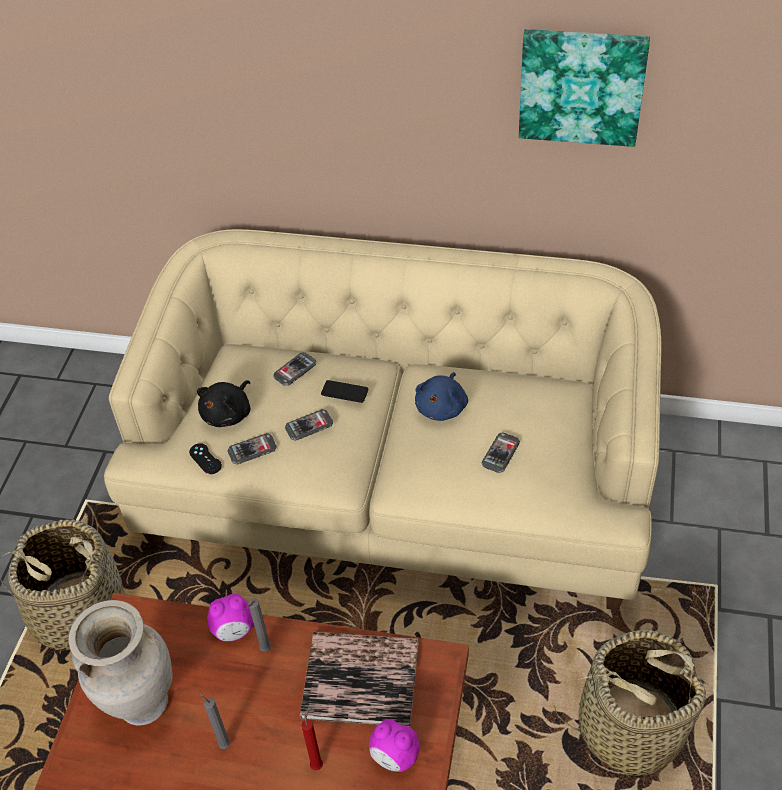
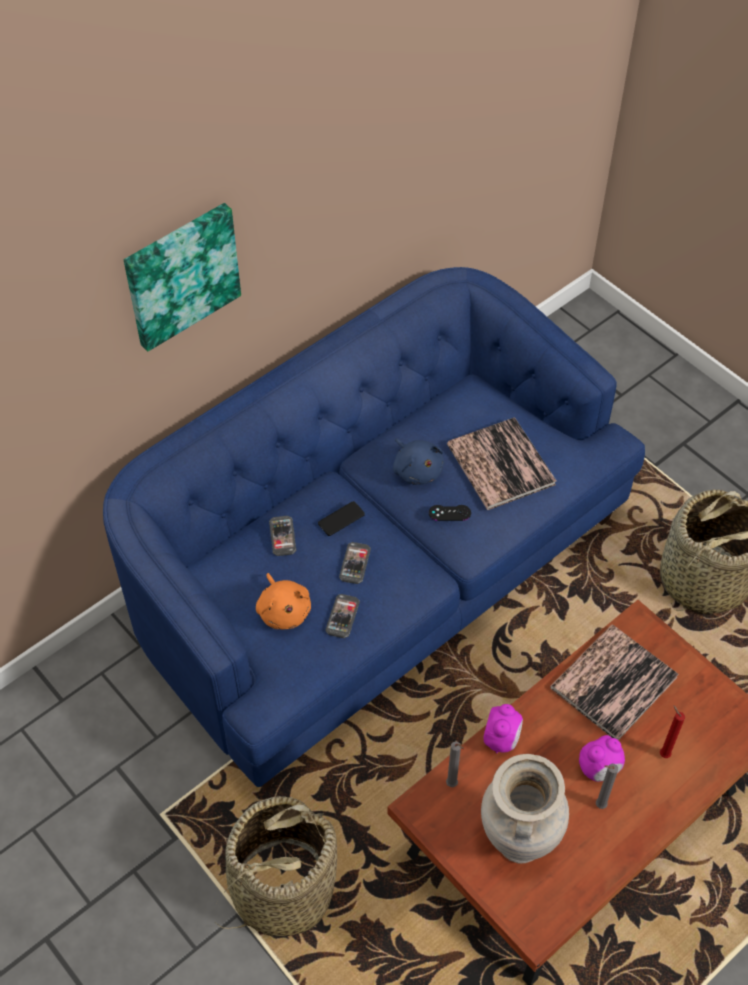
camera: 55 degrees left, 5 degrees up
(205, 459) = (319, 655): black game controller -> black game controller (449, 513)
(228, 413) = (284, 610): black plush toy -> orange plush toy
(264, 650) = (537, 729): grey candle -> grey candle (452, 785)
(394, 757) = (694, 702): alarm clock -> alarm clock (599, 769)
(397, 488) = (375, 576): beige sofa -> blue sofa
(500, 453) = (500, 465): phone -> book
(581, 85) = (396, 134): picture -> picture (181, 274)

